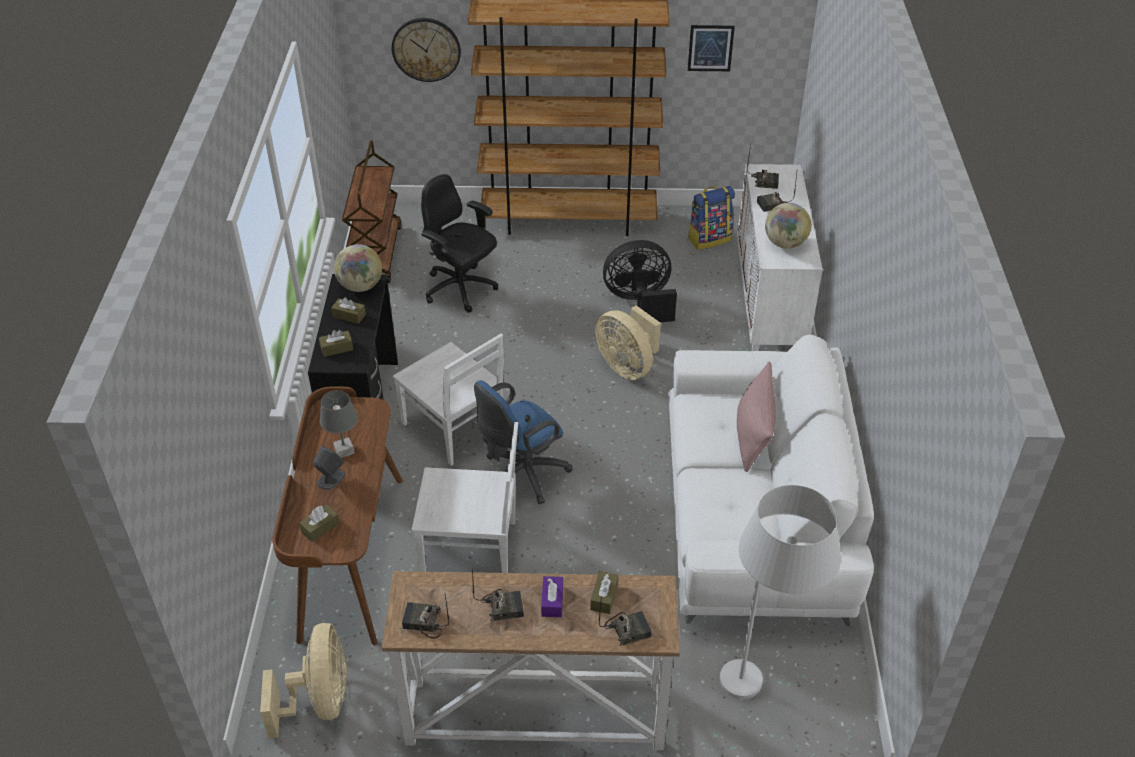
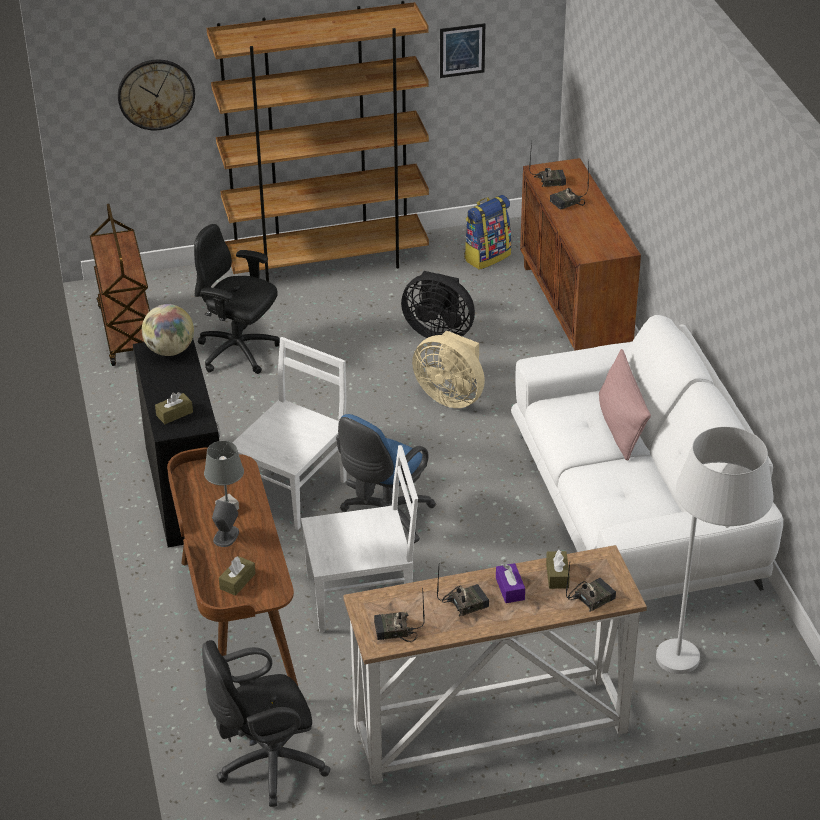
camera: 15 degrees left, 5 degrees down
(319, 701) = (266, 765): beige fan -> black office chair
(349, 316) = (172, 381): brown tissue box -> none
(454, 429) = (293, 490): white chair -> white chair turned 90 degrees counterclockwise
(639, 302) = (438, 332): black fan -> black fan turned 135 degrees counterclockwise
(770, 304) = (575, 311): white cabinet -> brown cabinet
(785, 243) = (594, 236): globe -> none

